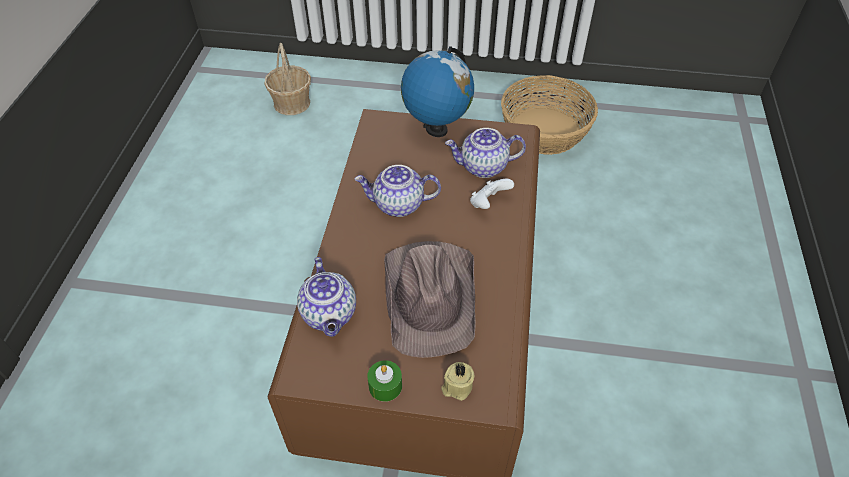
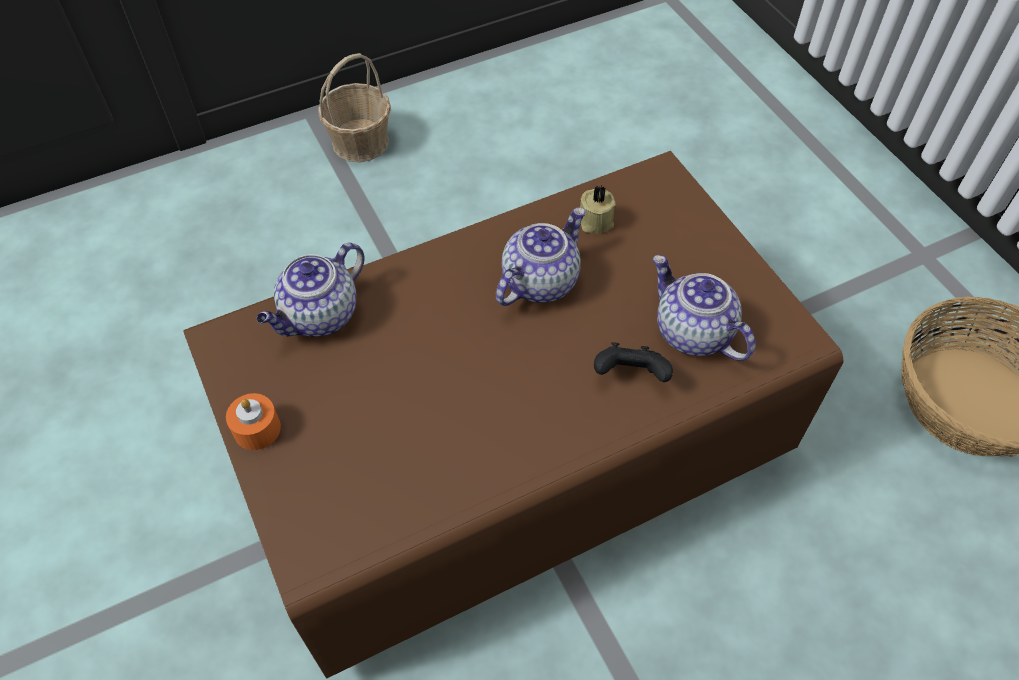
camera: 55 degrees right, 5 degrees up
(292, 103) = (711, 108): basket -> basket (361, 142)
(385, 386) = (257, 429): green candle -> orange candle
(398, 205) = (539, 281): teapot -> teapot turned 75 degrees clockwise
(431, 297) = (419, 400): brown hat -> none
(436, 129) = (710, 243): globe -> none
(457, 387) = (302, 505): beige candle -> beige candle (594, 221)
(488, 203) = (630, 376): white game controller -> black game controller

